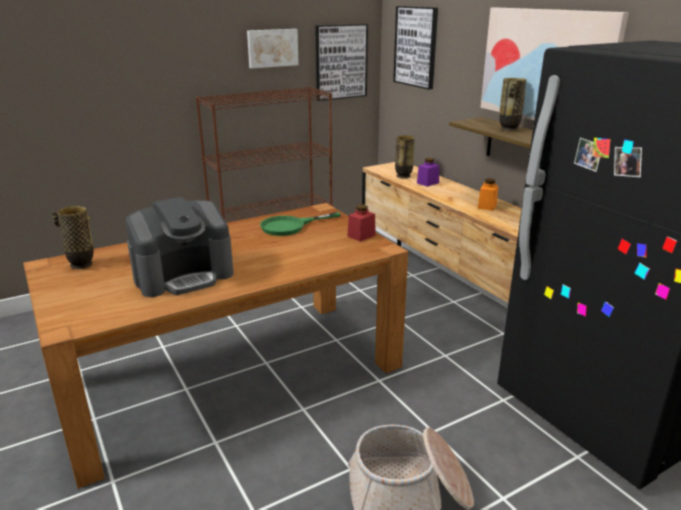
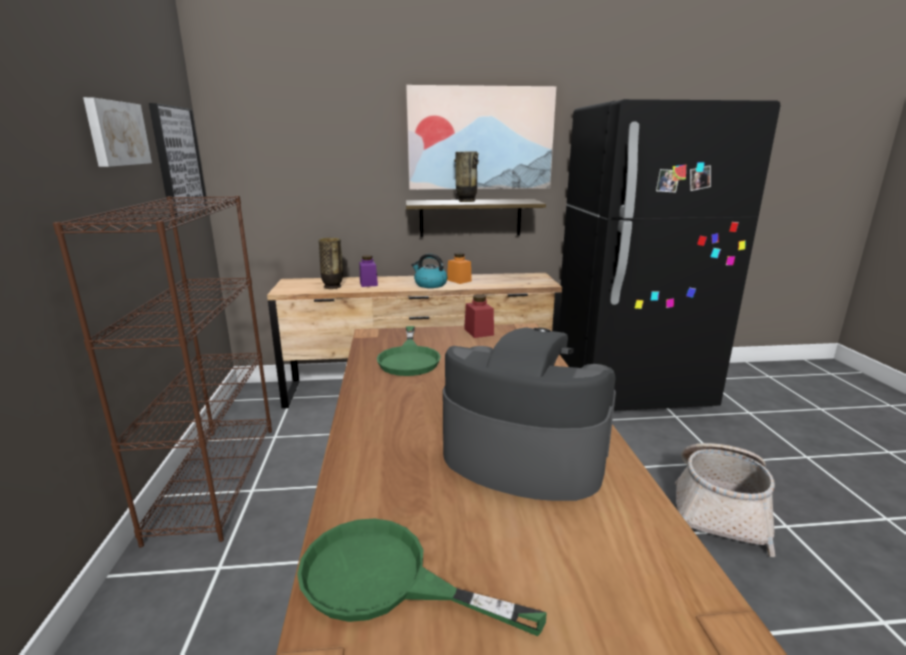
camera: 65 degrees left, 5 degrees down
(81, 265) = (385, 580): vase -> green frying pan
(184, 275) = (523, 454): coffee machine -> coffee machine turned 60 degrees counterclockwise
(416, 47) = (279, 136): picture -> none
(457, 200) = (430, 284): none -> kettle

